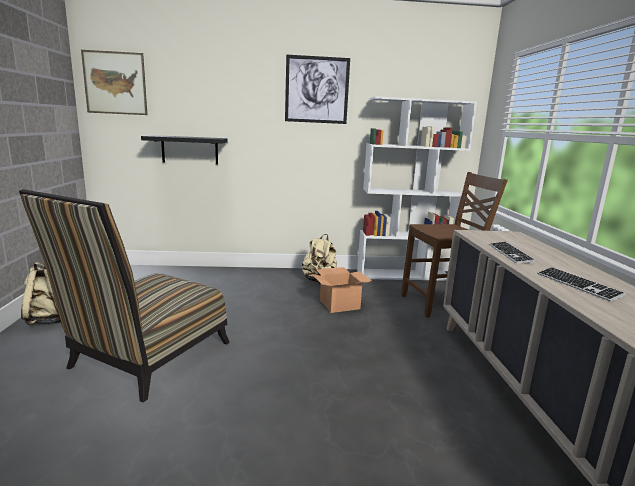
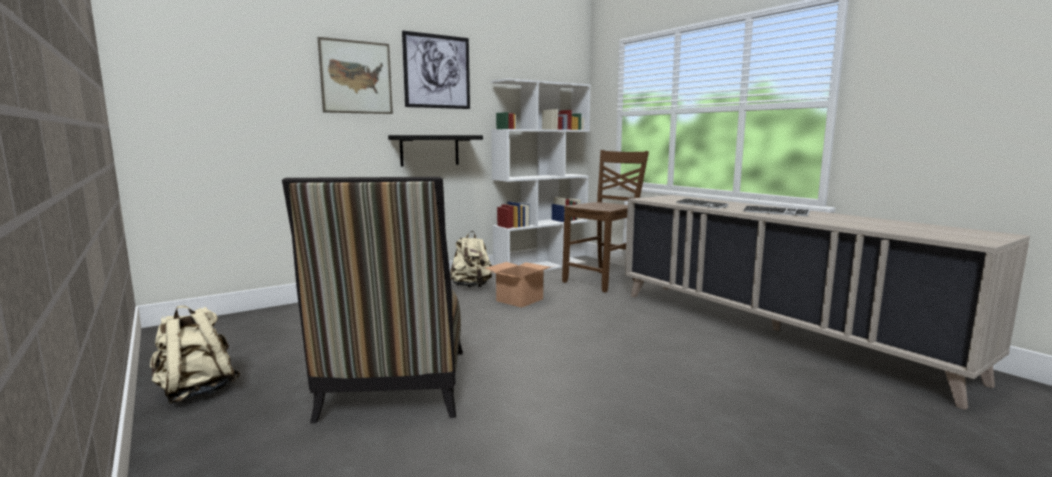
camera: 30 degrees left, 5 degrees down
(115, 83) = (172, 57): picture -> picture (356, 77)
(190, 150) = (288, 146): black shelf -> black shelf (429, 150)

